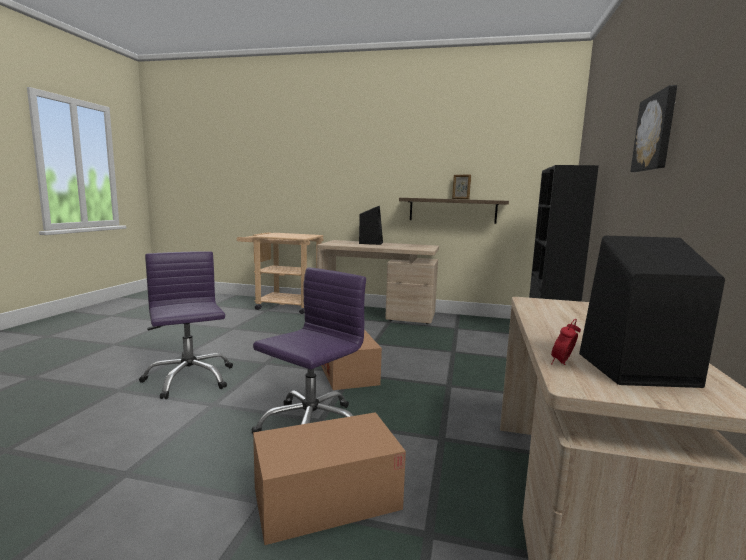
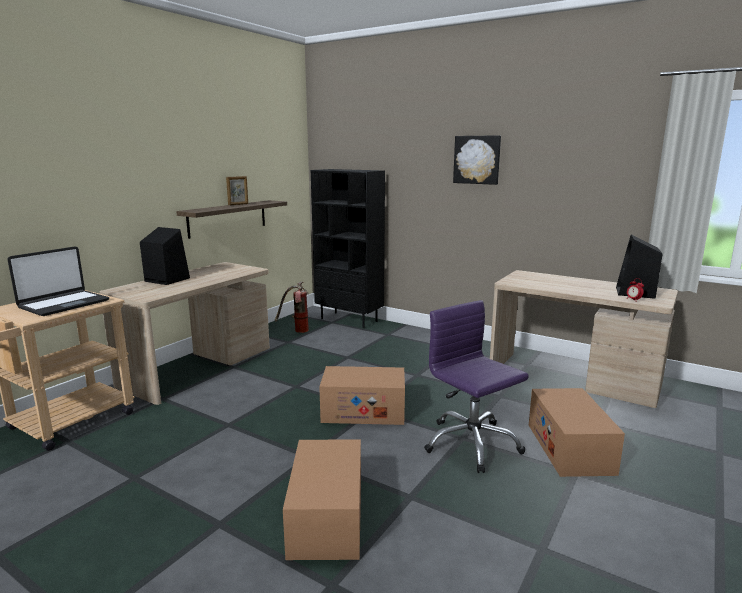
camera: 70 degrees left, 5 degrees up
(189, 379) = (326, 517): purple office chair -> cardboard box
(289, 235) = (63, 304): none -> laptop
(484, 327) = (296, 331): none -> fire extinguisher

